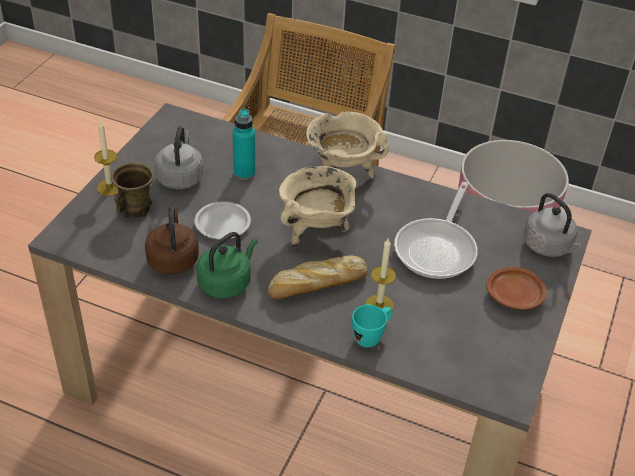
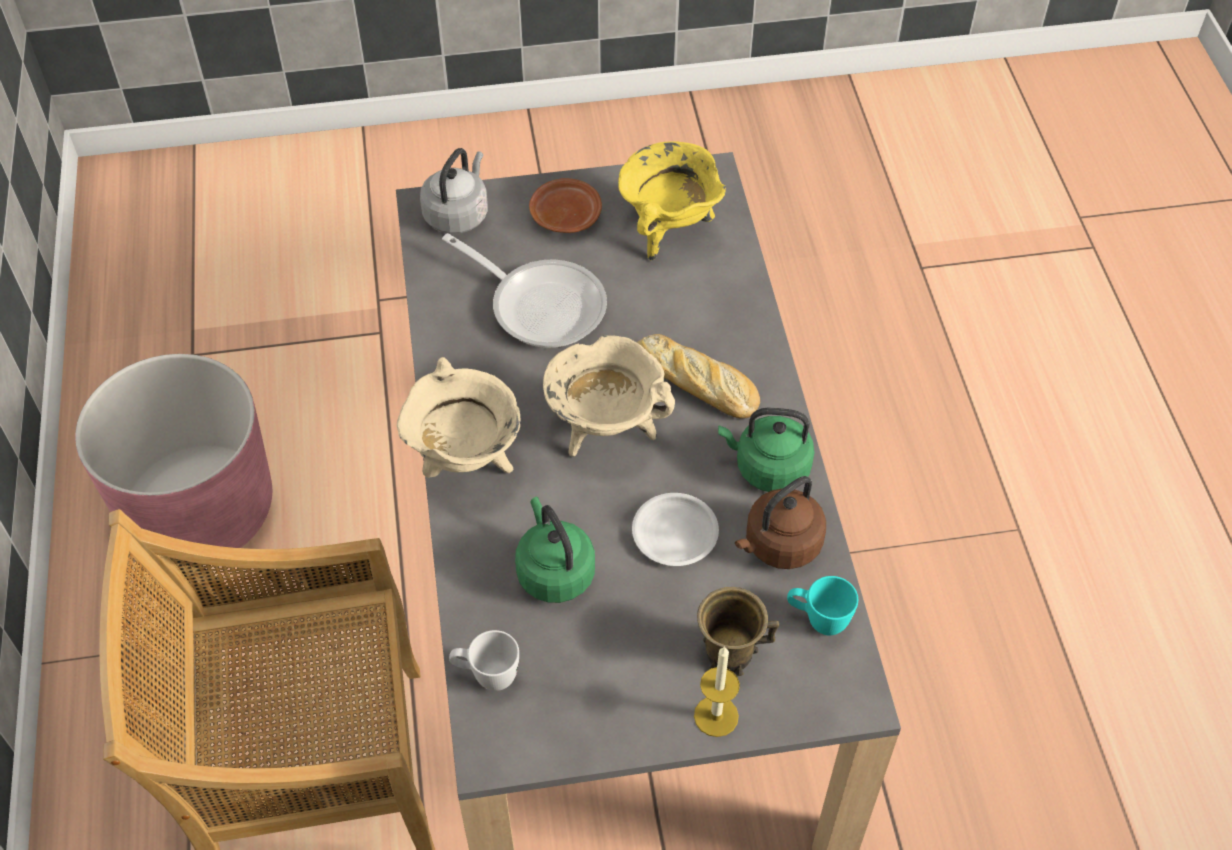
camera: 120 degrees left, 10 degrees up
(180, 177) = (623, 643): grey kettle -> none
(211, 130) = (486, 676): none -> white mug
(244, 173) = (554, 571): turquoise bottle -> green kettle
(371, 337) = (729, 302): turquoise mug -> turquoise mug (818, 620)
(379, 305) = (679, 315): candle -> none
(438, 248) = (541, 304): frying pan -> frying pan turned 45 degrees clockwise
(464, 341) = (668, 230): none -> yellow cooking pot

